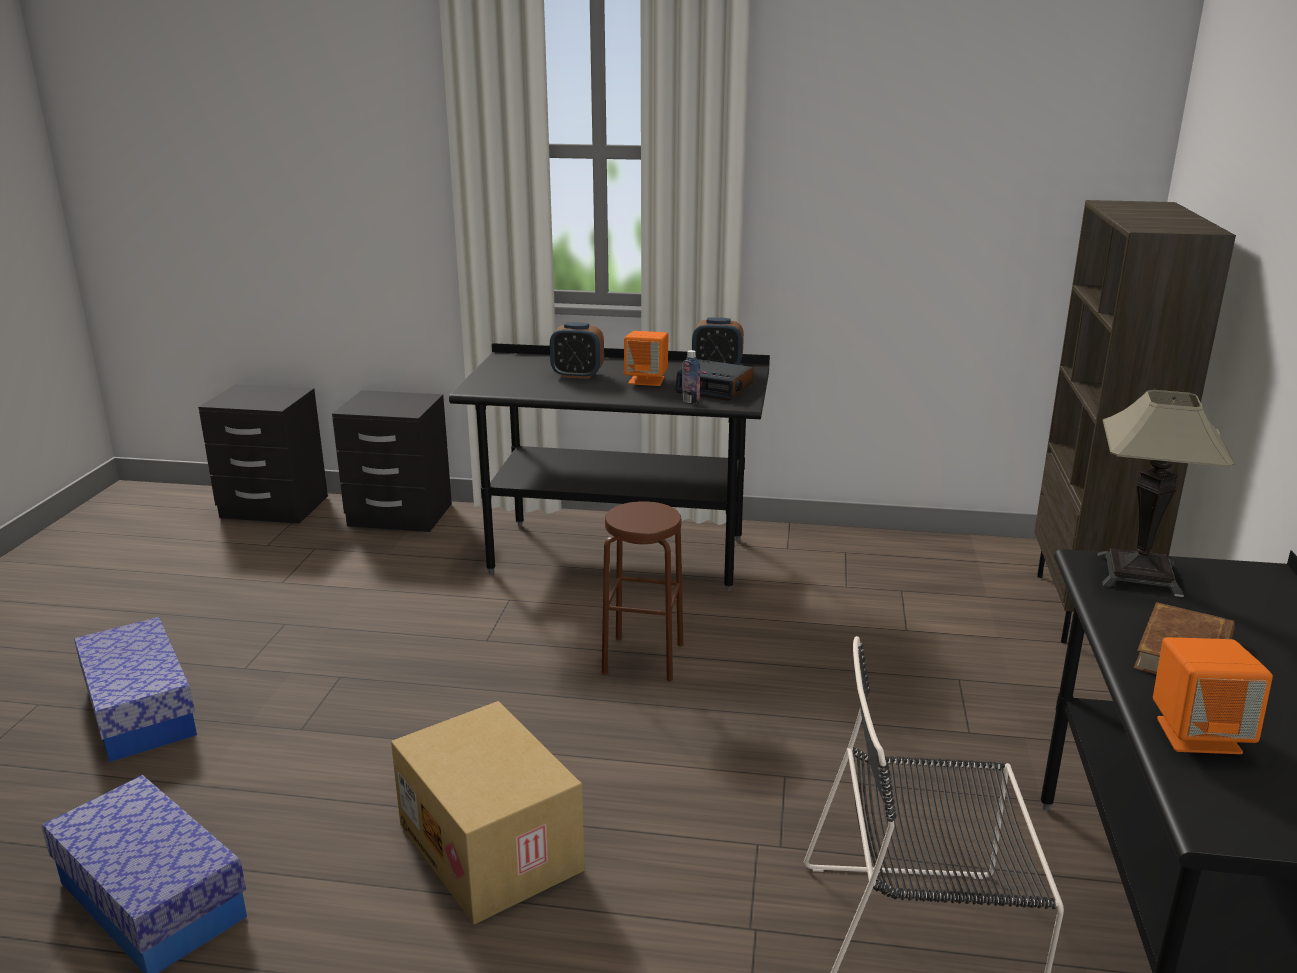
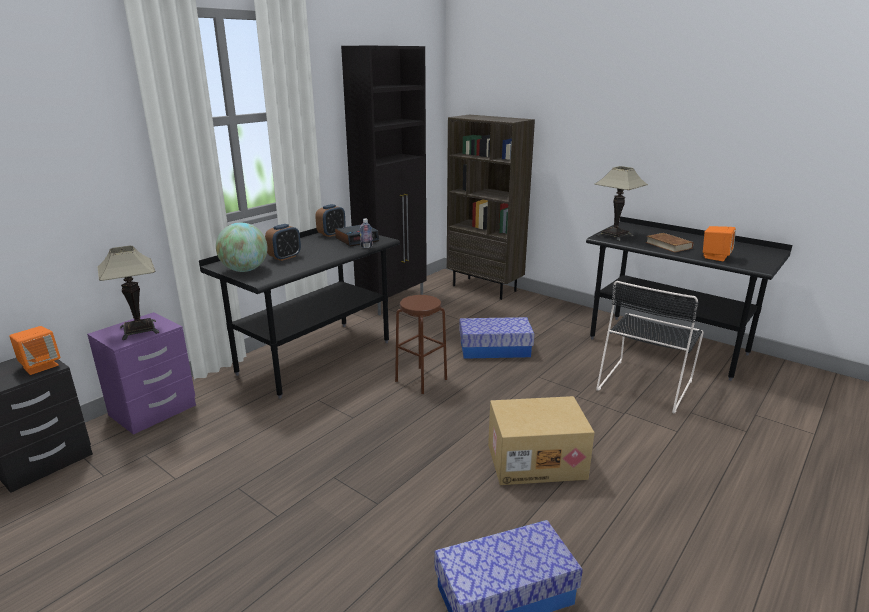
camera: 60 degrees left, 0 degrees up
(140, 710) = (279, 577): storage box -> storage box (495, 349)
(388, 405) = (139, 330): none -> table lamp
(400, 515) = (153, 410): black nightstand -> purple nightstand
(503, 372) = (245, 270): none -> globe
(647, 380) = (321, 247): orange speaker -> orange speaker (40, 366)
(881, 545) = (393, 301): none -> black cabinet

